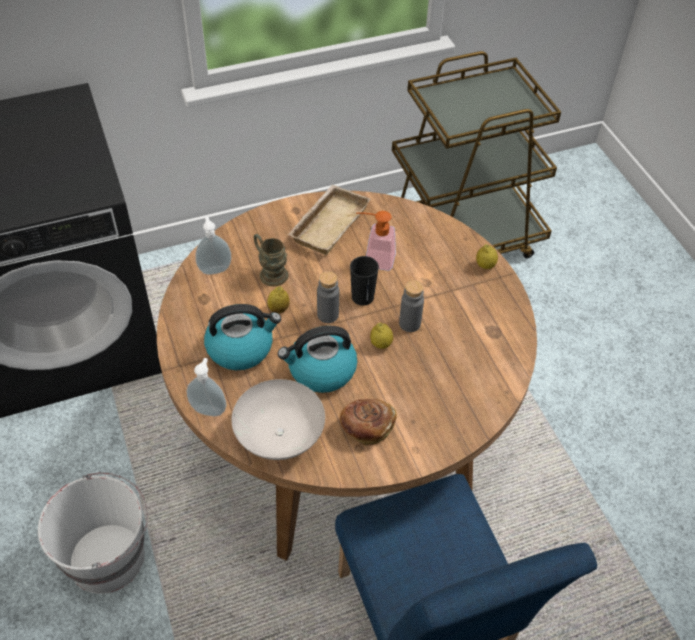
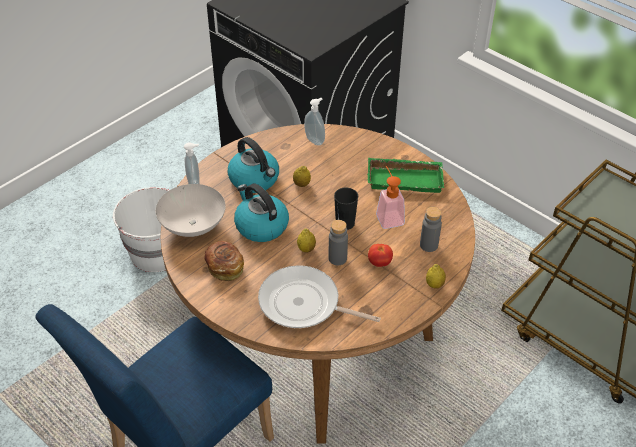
camera: 65 degrees right, 5 degrees down
(270, 272) = (333, 167): brown mug -> none
(328, 223) = (405, 178): beige tray -> green tray
(328, 315) = (314, 211): grey bottle -> grey bottle (428, 245)
(434, 293) = (379, 262): none -> tomato
(459, 377) = (304, 304): none -> frying pan

